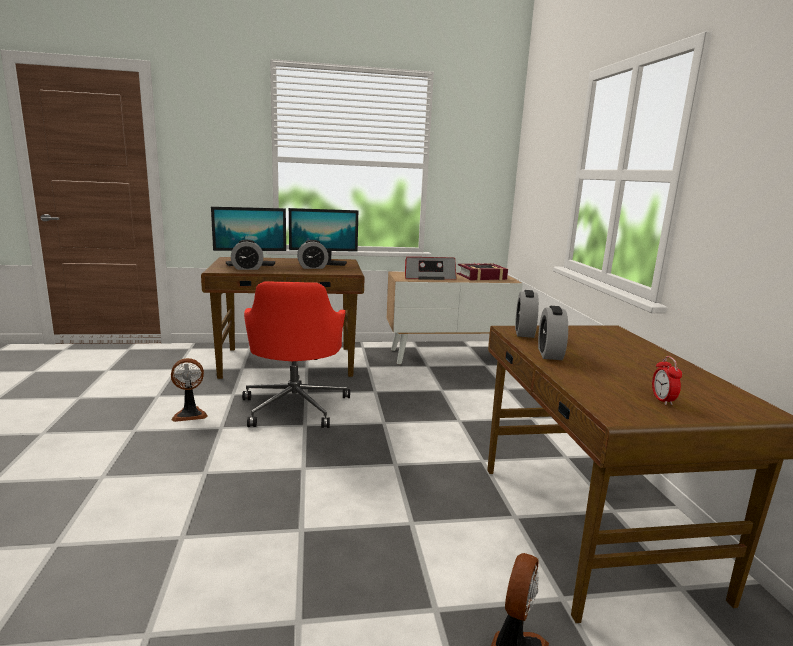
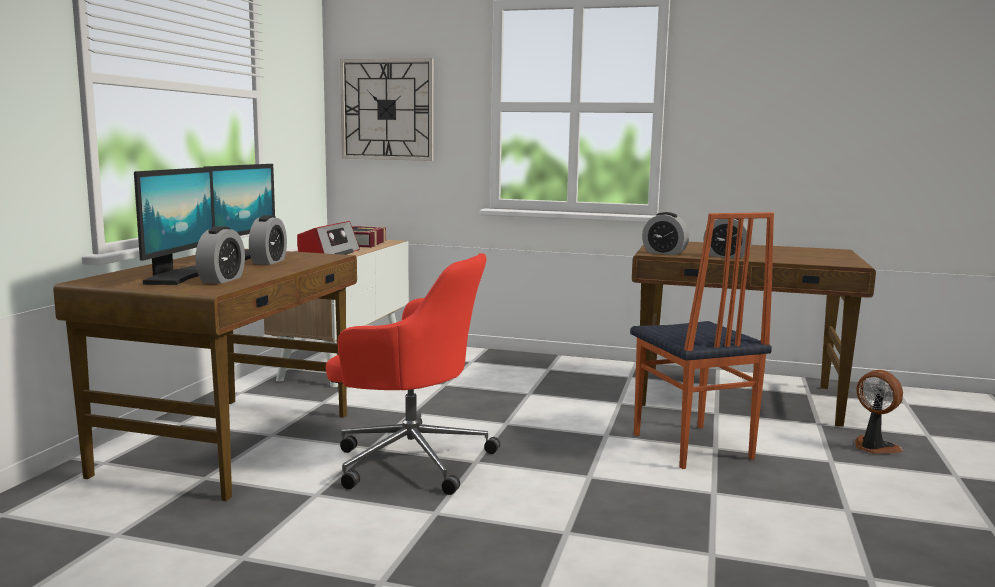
camera: 65 degrees left, 5 degrees down
(190, 414) = (362, 532): fan -> none
(402, 508) = (691, 447): none -> chair
(535, 176) = (387, 109): none -> wall clock
(662, 400) = (825, 256): alarm clock -> none

